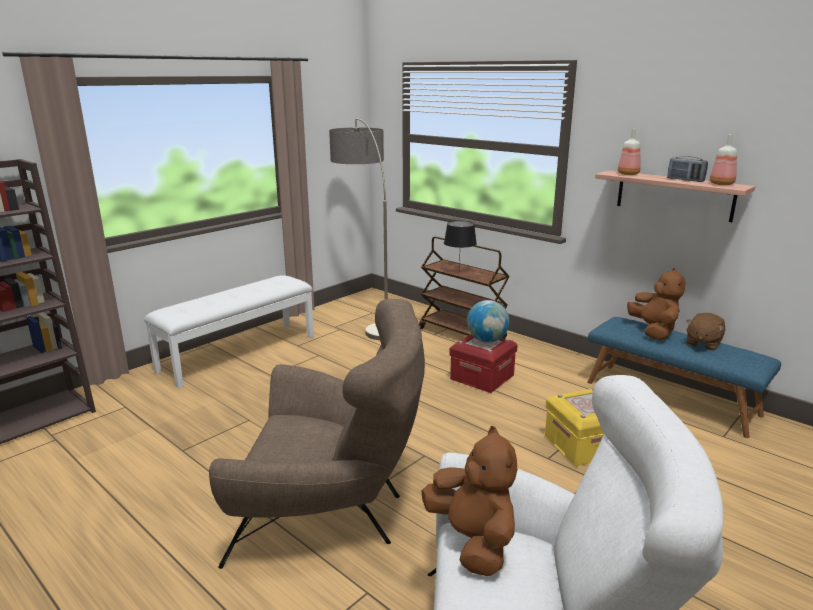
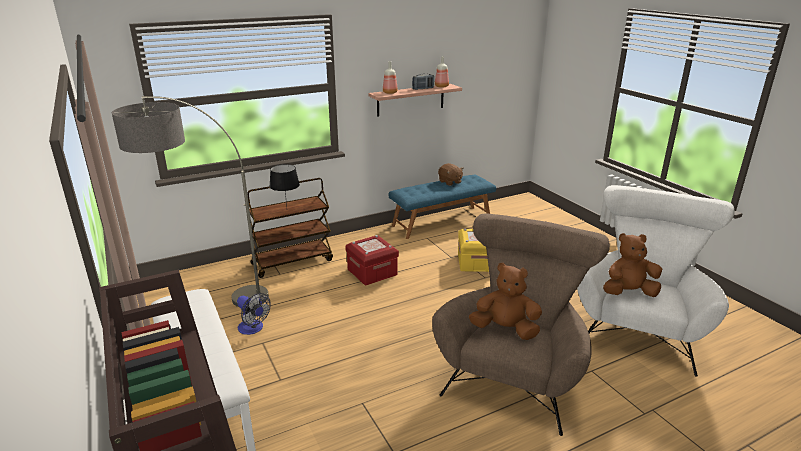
camera: 70 degrees left, 5 degrees up
(337, 346) = (253, 329): none -> fan
(487, 340) = (371, 243): globe -> none
(653, 331) = (425, 187): brown plush toy -> brown plush toy (505, 329)

